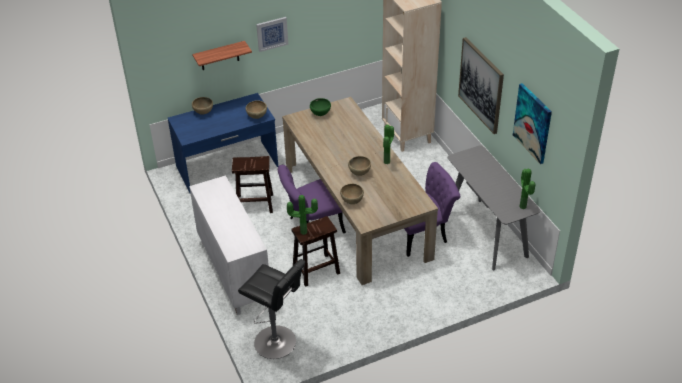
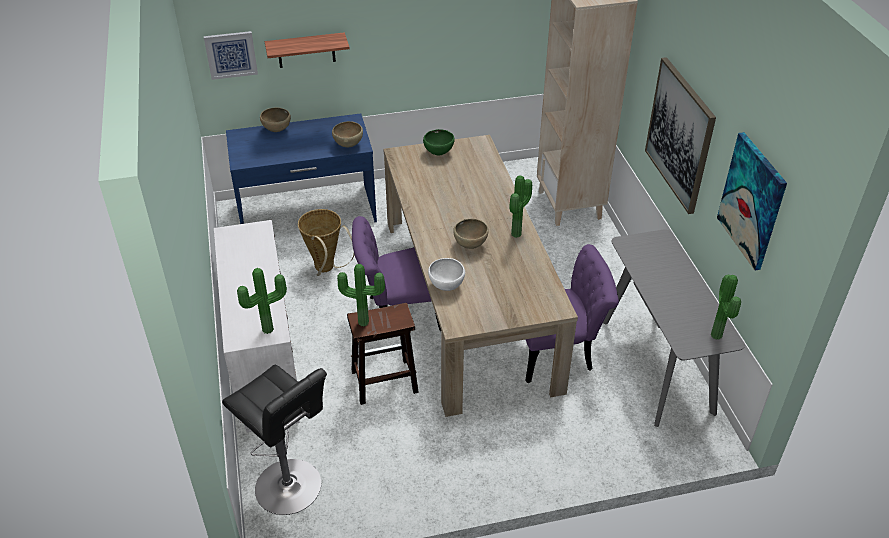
camera: 10 degrees right, 0 degrees up
(251, 245) = (269, 330): none -> potted plant
(254, 204) = (326, 269): brown stool -> basket
(272, 33) = (386, 28): picture -> picture (231, 54)
(352, 201) = (446, 286): brown bowl -> white bowl

